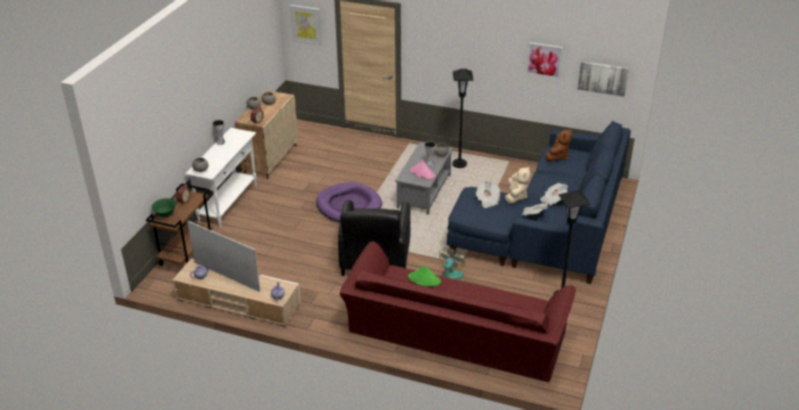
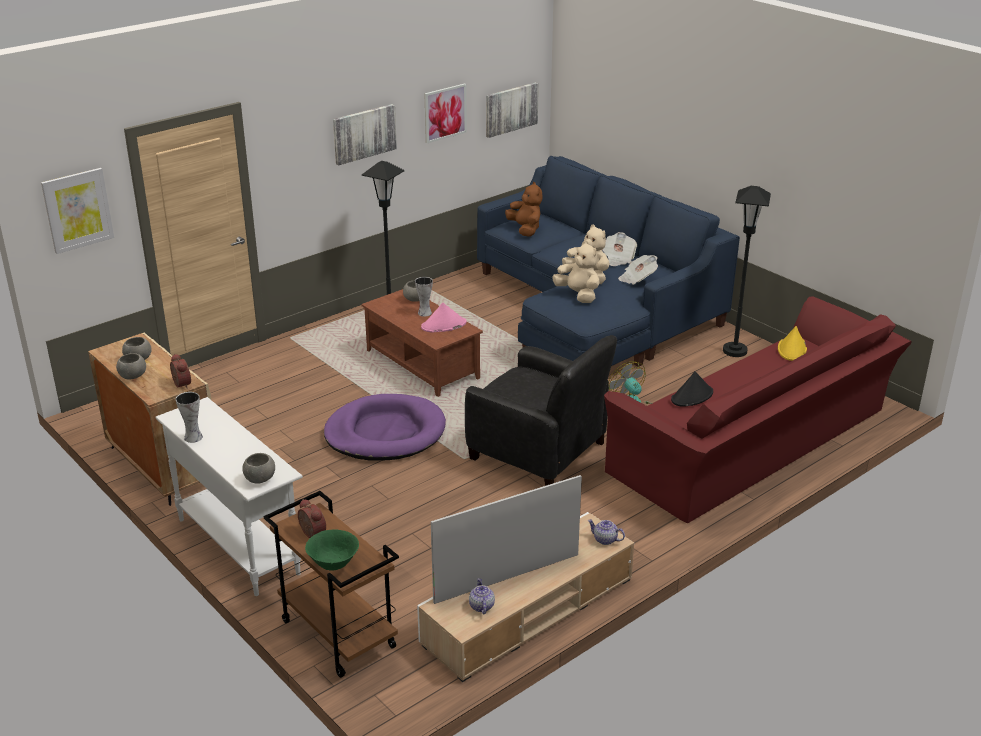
camera: 60 degrees left, 5 degrees down
(424, 279) = (692, 396): green hat -> black hat
(425, 192) = (423, 364): grey coffee table -> brown coffee table
(480, 50) = (364, 133): none -> picture
(487, 200) = (578, 295): newspaper -> beige plush toy
(523, 304) = (792, 349): none -> yellow hat

